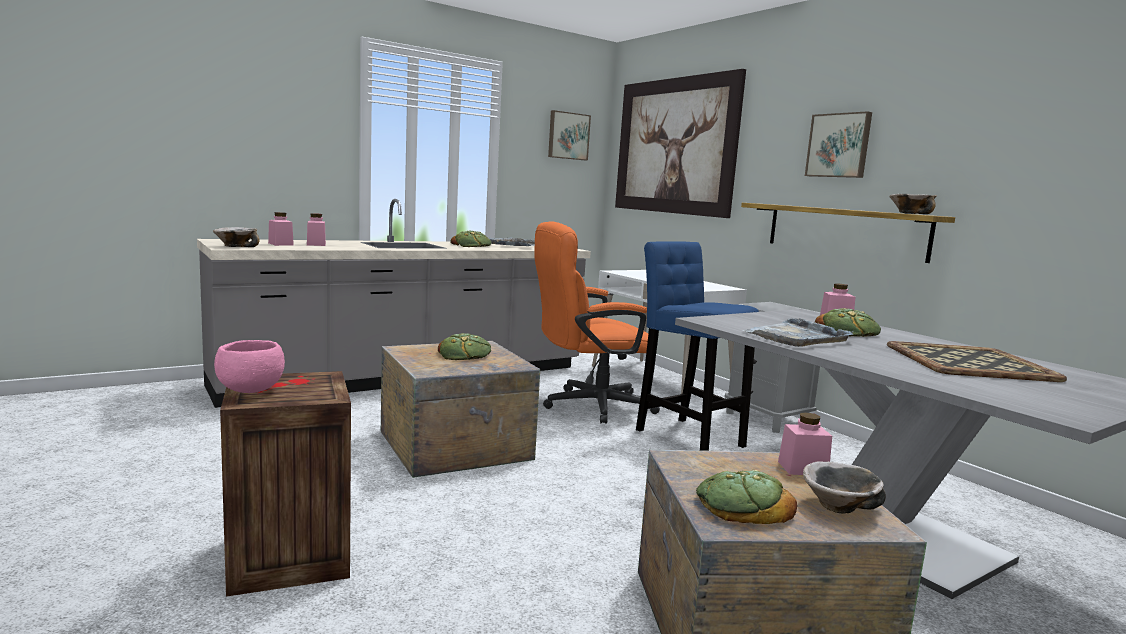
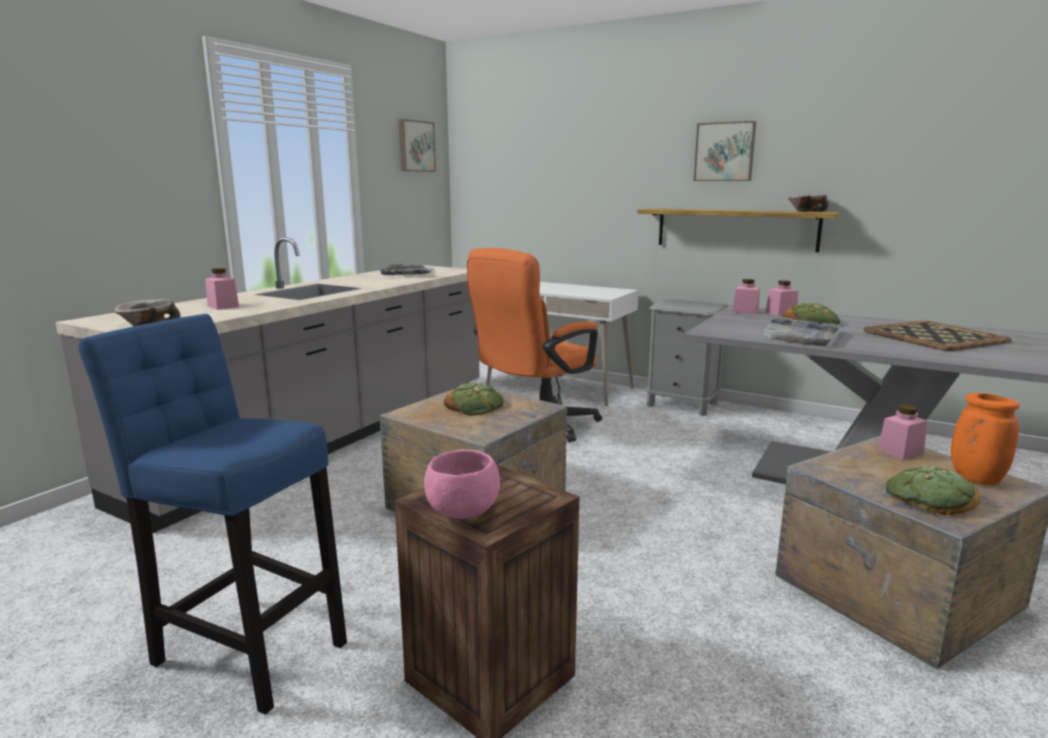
camera: 25 degrees left, 5 degrees up
(280, 244) = (185, 313): pink jar -> pink jar (745, 311)
(471, 245) = (370, 280): bread -> none
(674, 146) = (536, 154): picture -> none
(686, 436) = (647, 436): blue stool -> blue stool (245, 648)
(839, 507) = (974, 479): bowl -> orange vase

